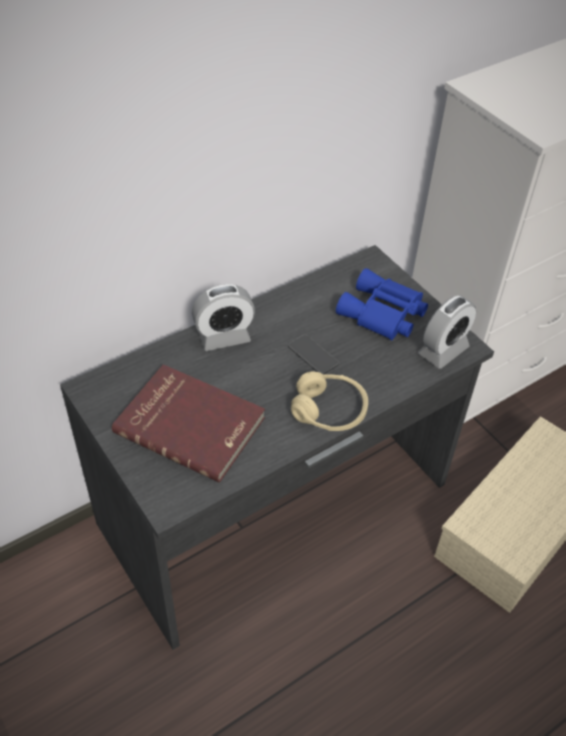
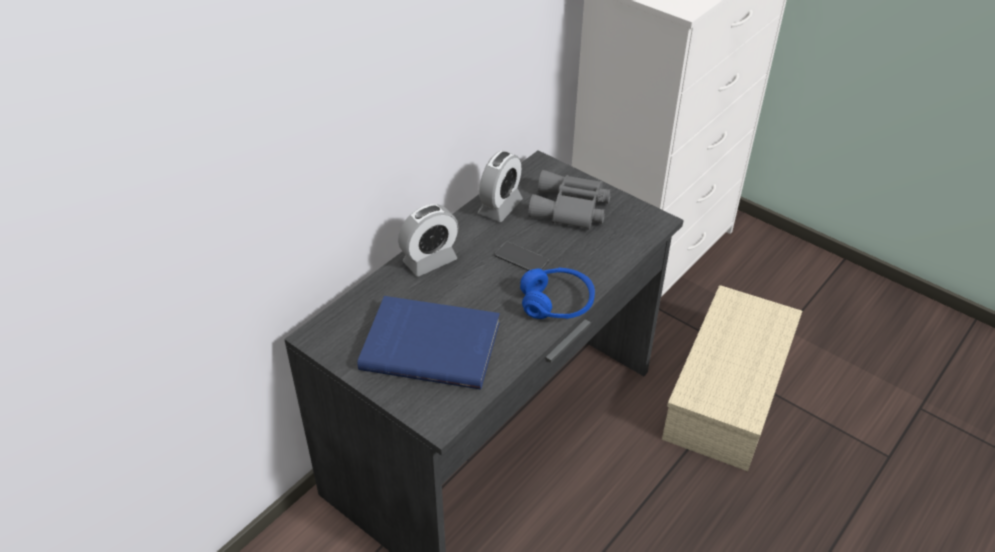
camera: 15 degrees left, 5 degrees down
(191, 423) = (431, 344): red book -> blue book
(329, 410) = (557, 303): beige headphones -> blue headphones
(382, 314) = (571, 209): blue binoculars -> grey binoculars
(443, 350) = (638, 228): alarm clock -> alarm clock (500, 207)

